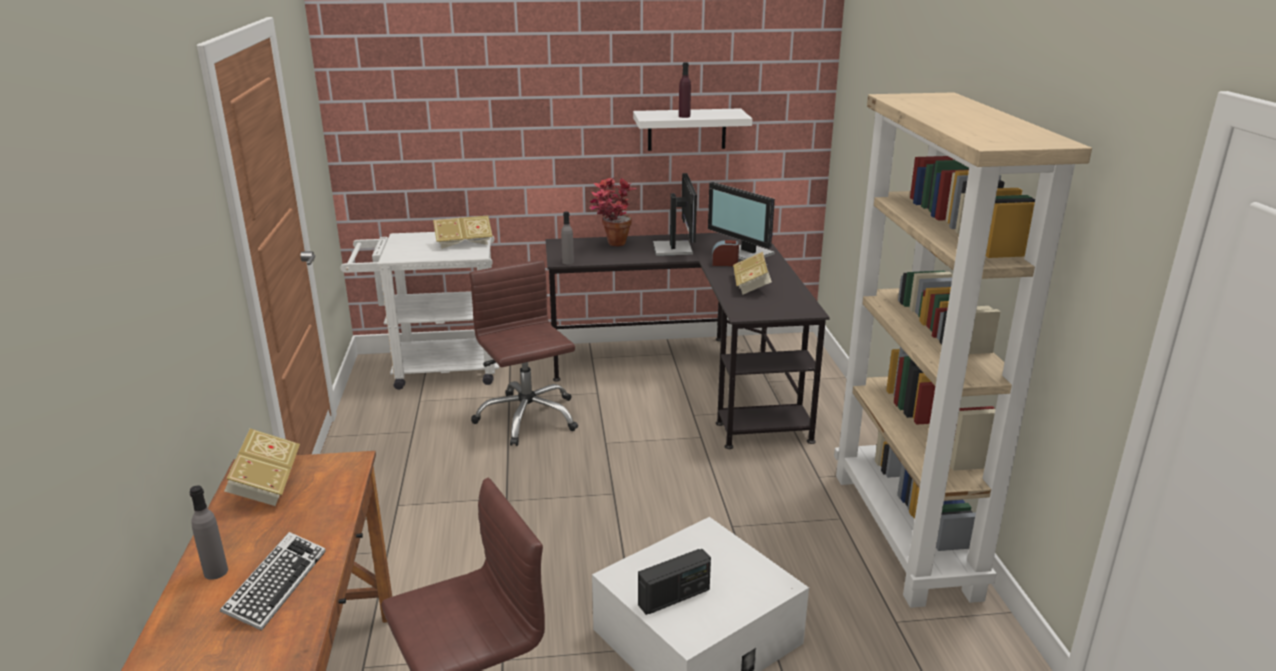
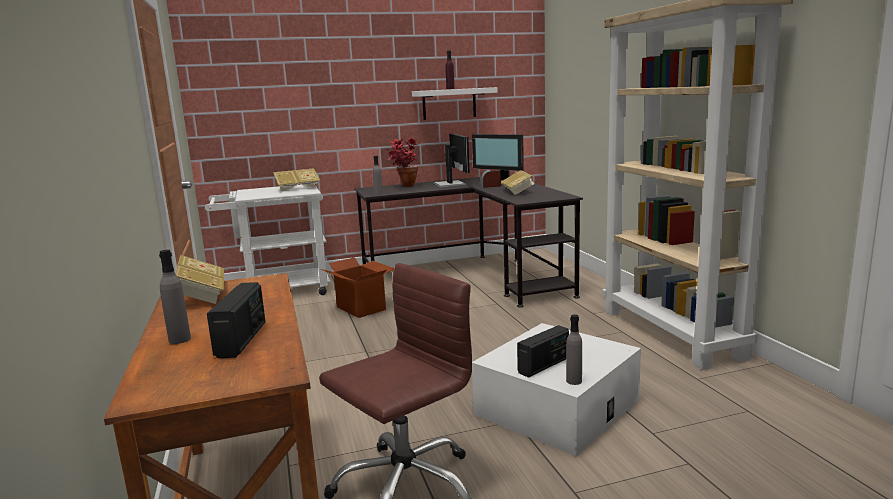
camera: 10 degrees left, 10 degrees down
(276, 585) = (242, 339): keyboard -> radio
(527, 417) = (361, 308): brown office chair -> cardboard box
(696, 631) = (574, 381): none -> grey bottle

